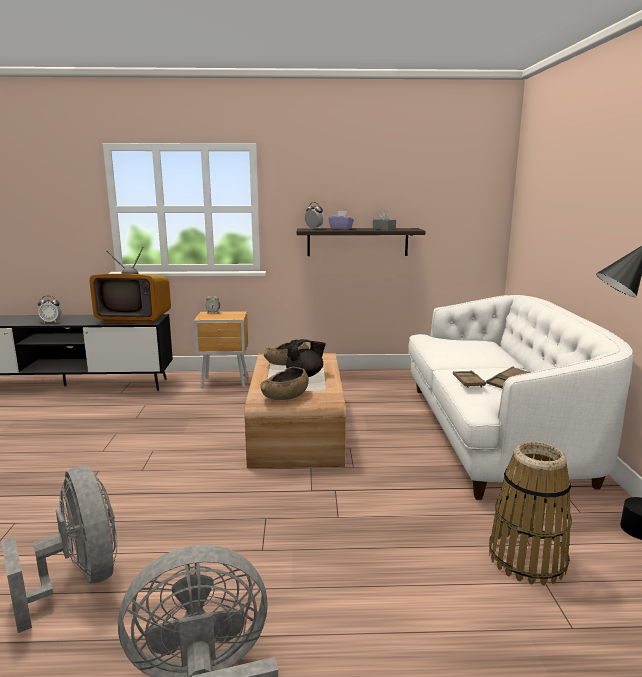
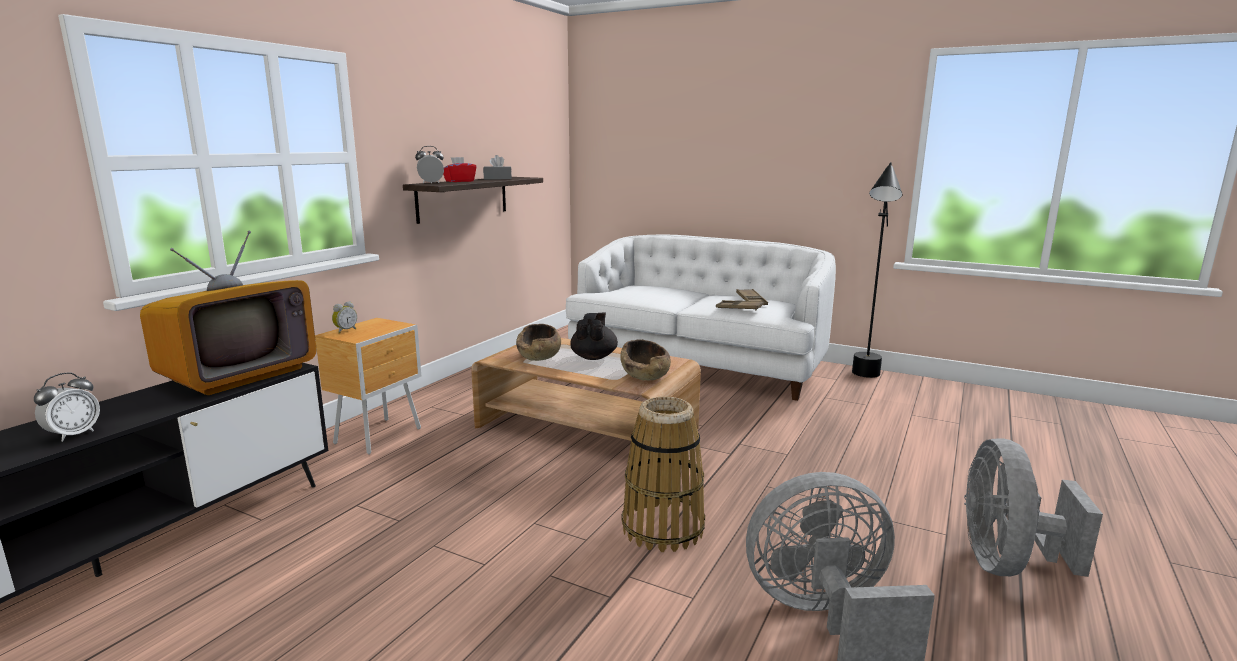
camera: 60 degrees left, 0 degrees up
(341, 229) = (459, 181): purple tissue box -> red tissue box
(527, 559) = (884, 411): basket -> basket (663, 528)

